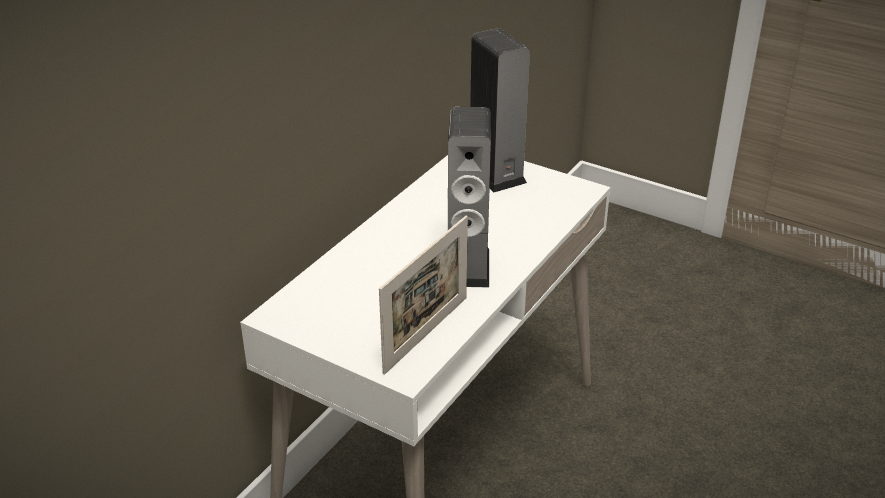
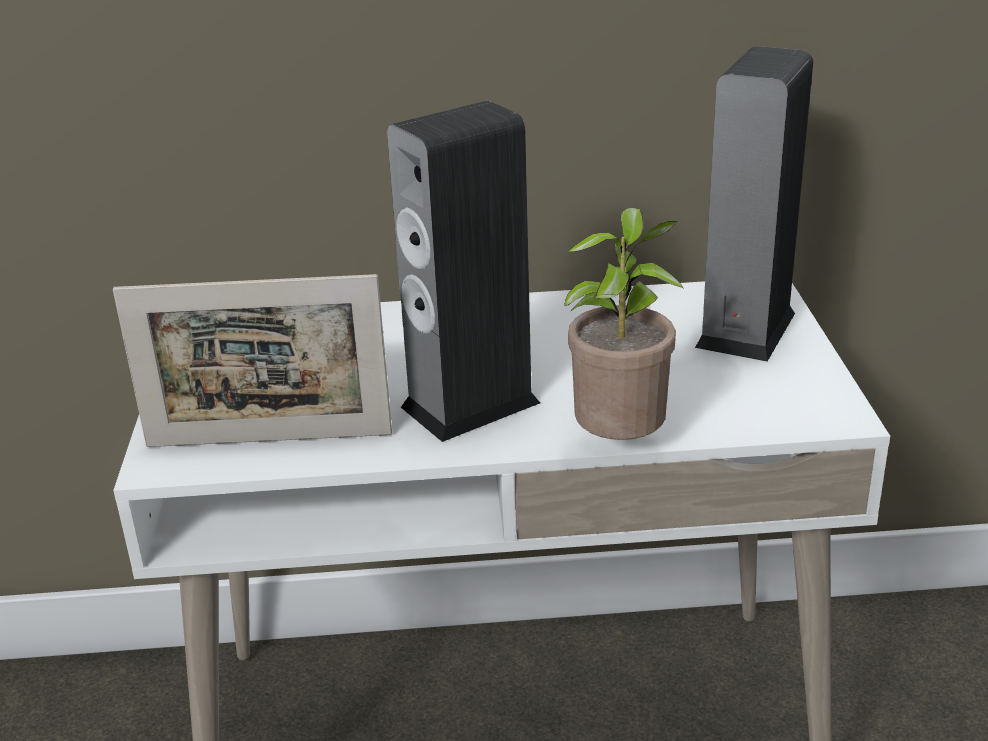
camera: 55 degrees right, 5 degrees down
(546, 245) = (621, 444): none -> potted plant

